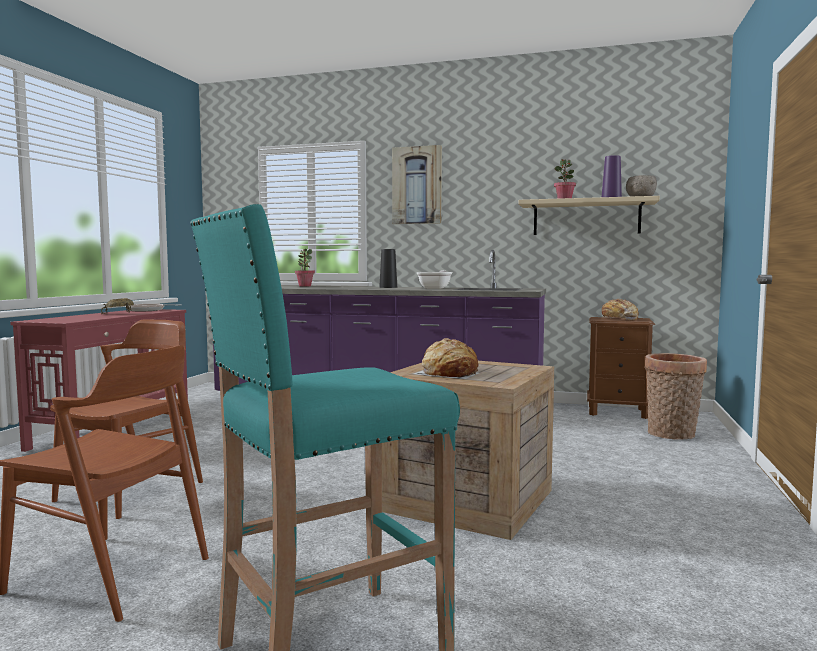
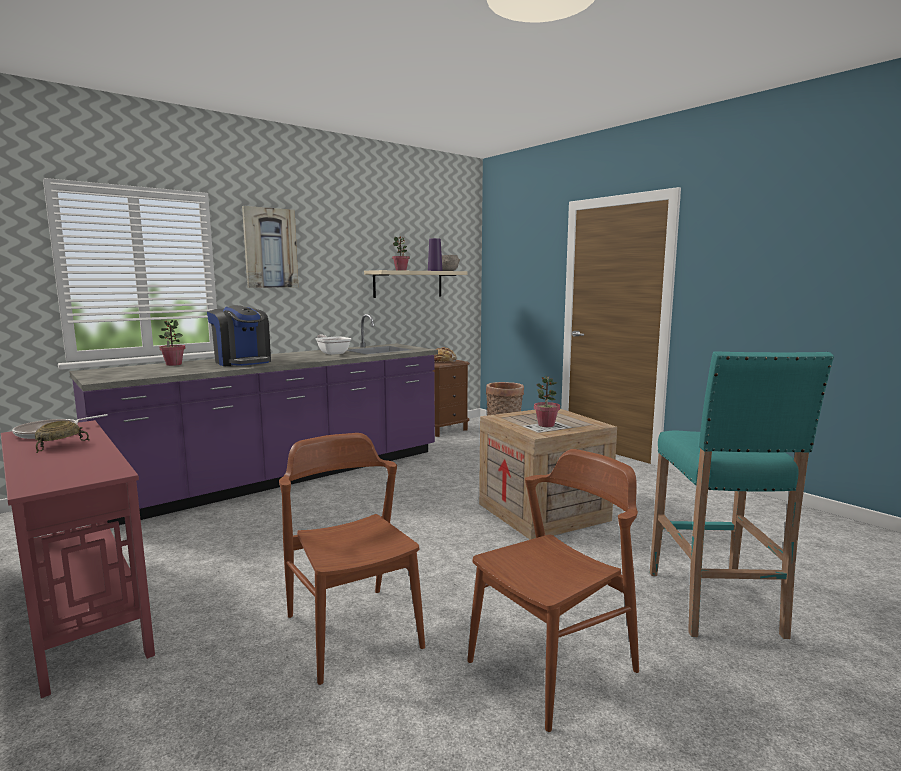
camera: 55 degrees left, 5 degrees up
(342, 287) = (242, 362): none -> coffee machine
(388, 287) = (282, 356): black vase -> none
(449, 372) = (546, 425): bread -> potted plant

